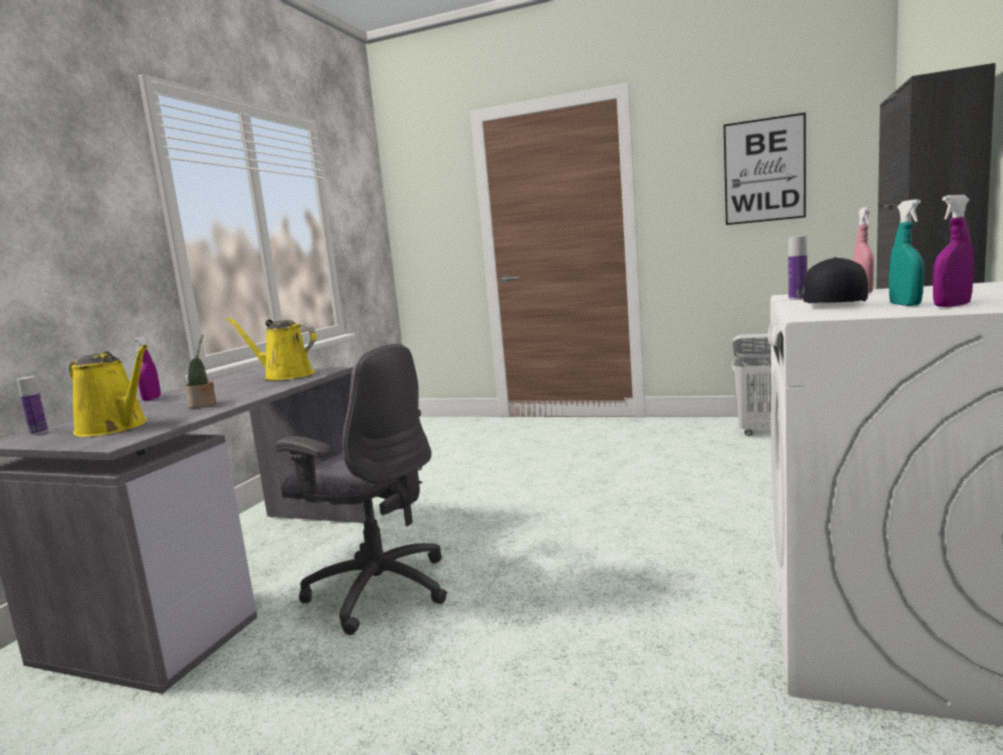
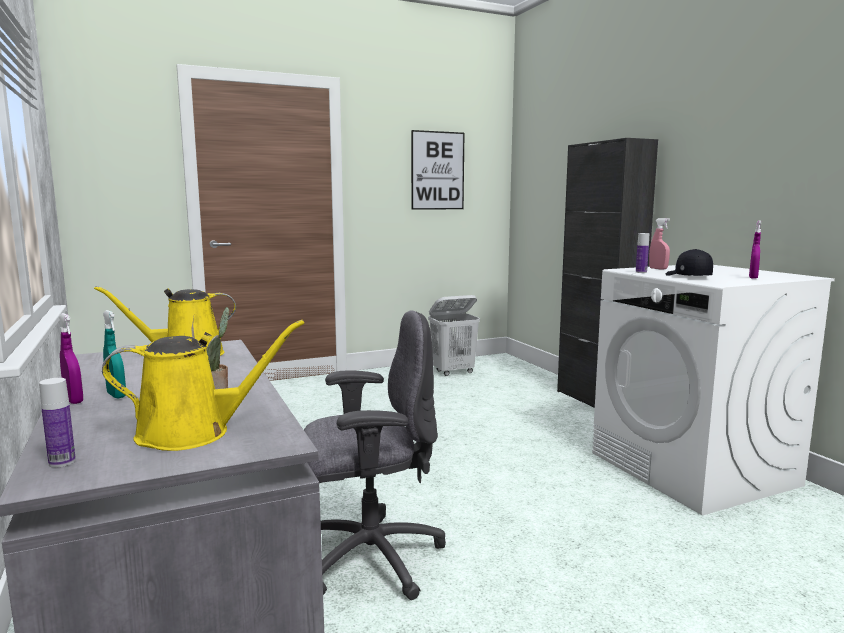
camera: 45 degrees left, 0 degrees up
(905, 304) = (727, 277): turquoise spray bottle -> turquoise spray bottle (116, 395)

